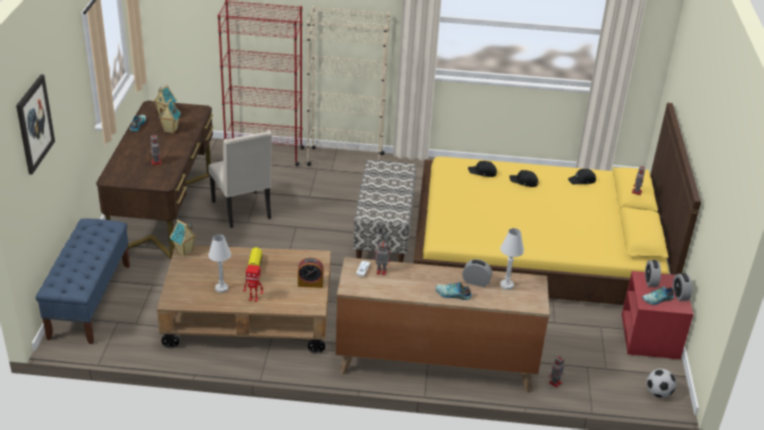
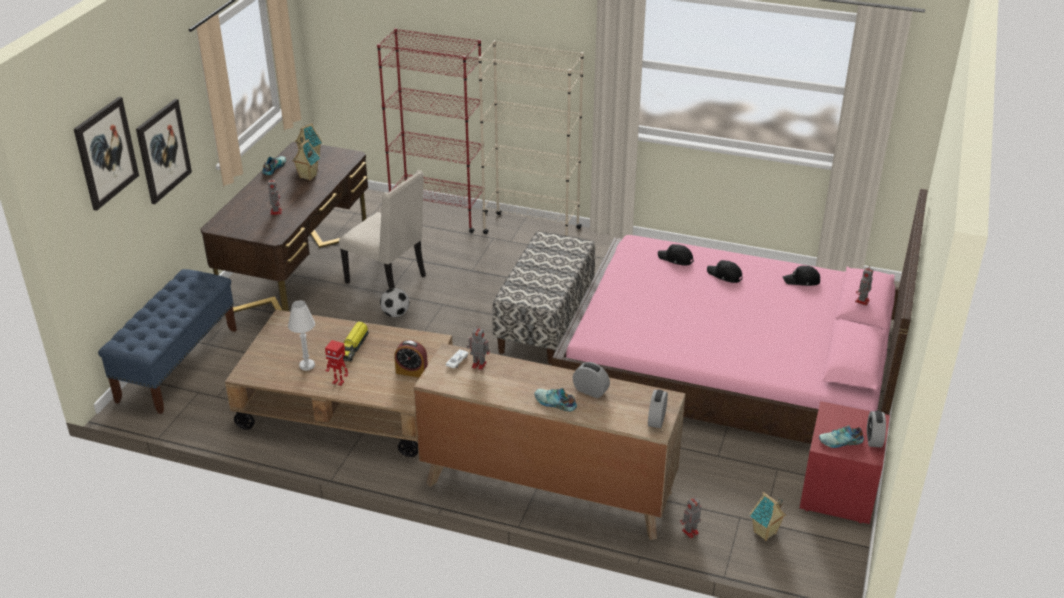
camera: 15 degrees right, 0 degrees up
(66, 118) = (163, 151): none -> picture
(184, 251) = (283, 318): toy house -> toy house (765, 533)
(243, 211) = (388, 279): beige chair -> beige chair turned 45 degrees counterclockwise
(506, 285) = (628, 399): white table lamp -> none
(538, 246) = (732, 359): yellow bed -> pink bed
(650, 281) = (840, 417): alarm clock -> alarm clock (656, 420)
(658, 393) = (823, 564): football -> football (395, 314)

